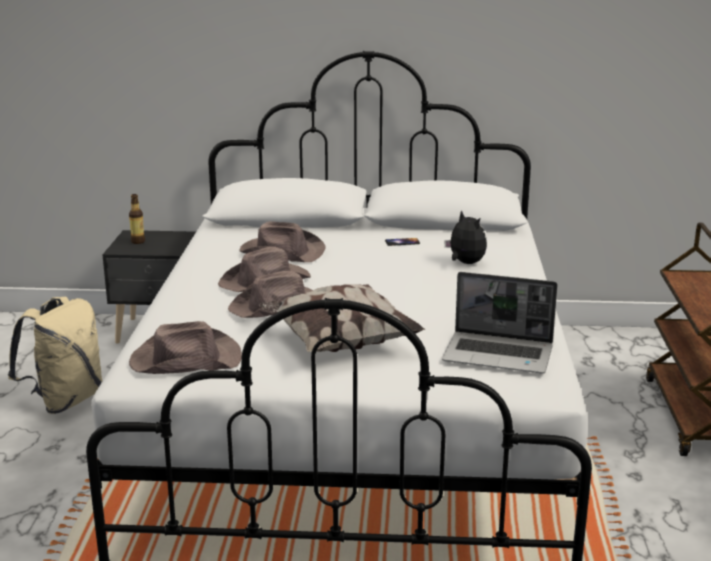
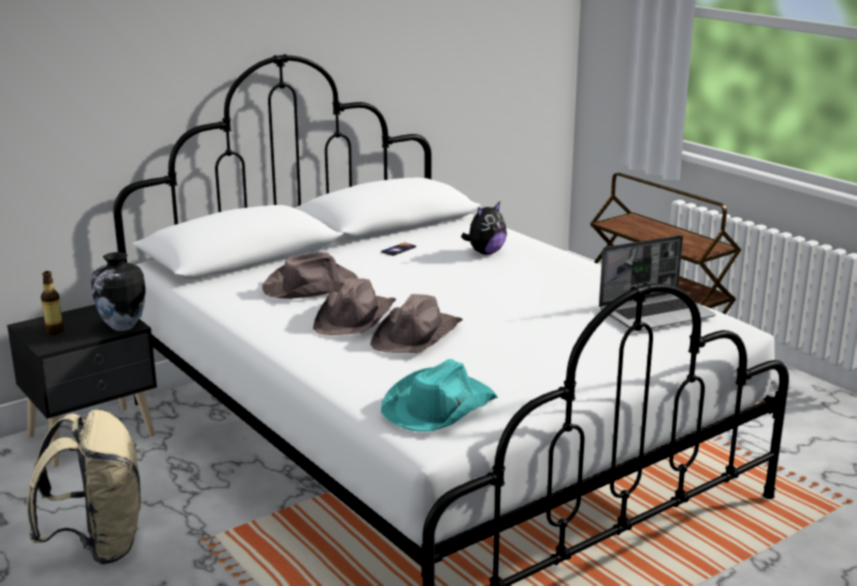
camera: 40 degrees left, 0 degrees up
(177, 250) = (122, 327): none -> vase
(184, 360) = (438, 407): brown hat -> turquoise hat
(339, 343) = (530, 346): pillow -> none
(465, 263) = (485, 252): plush toy -> plush toy turned 120 degrees clockwise

